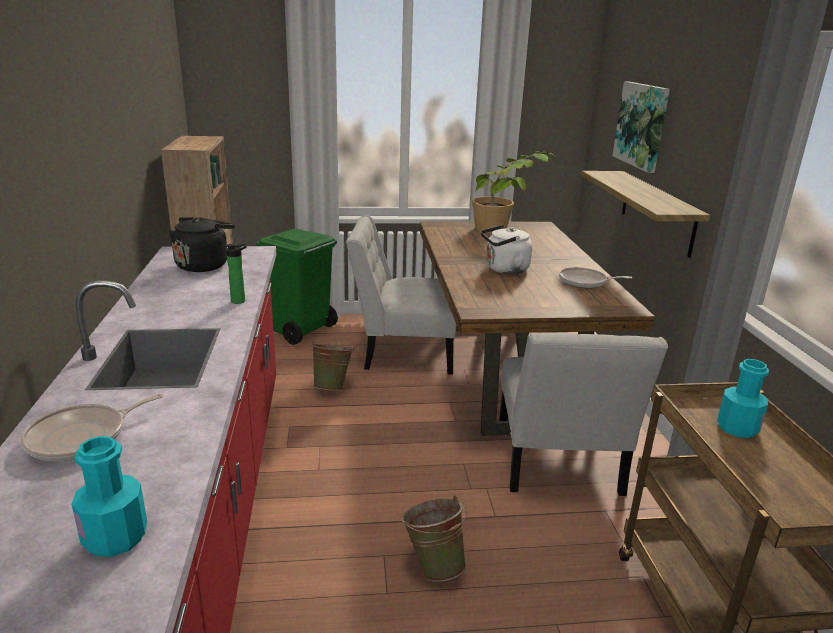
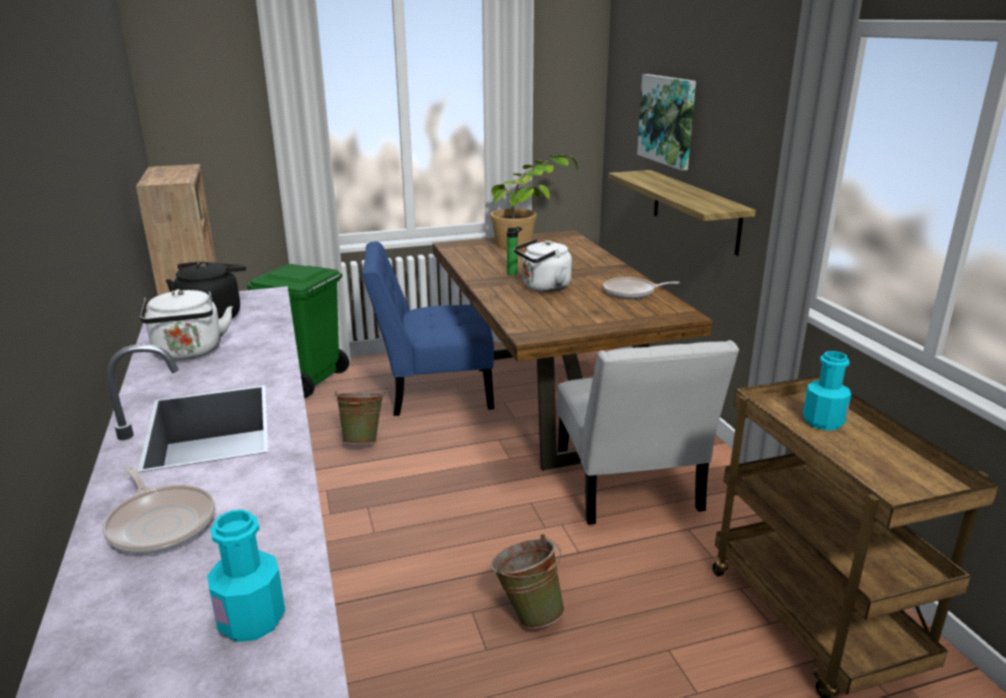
camera: 10 degrees left, 0 degrees up
(82, 437) = (161, 523): frying pan -> frying pan turned 75 degrees counterclockwise
(172, 293) = (189, 353): none -> white kettle
(240, 301) = (274, 352): bottle -> bottle (513, 273)
(404, 352) = (433, 391): white chair -> blue chair

